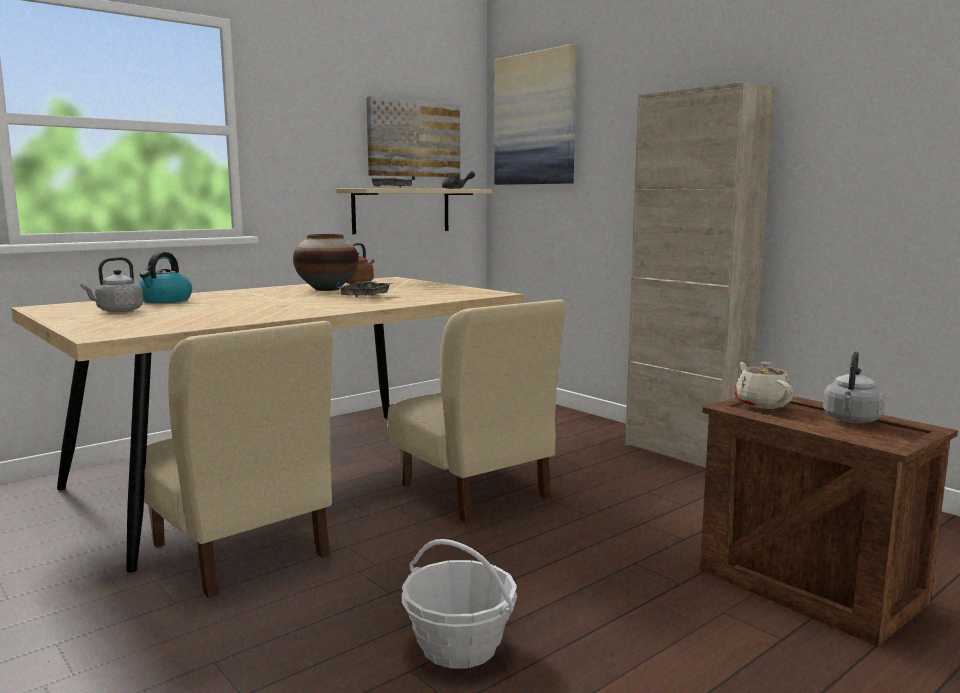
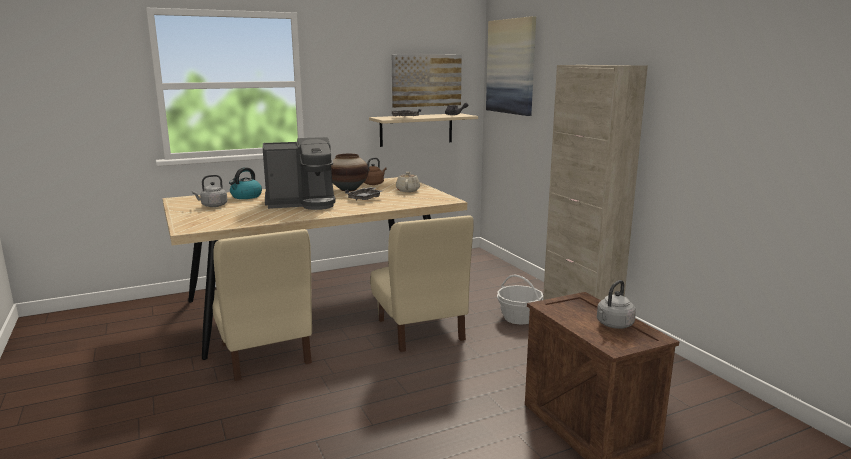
camera: 15 degrees right, 5 degrees up
(271, 303) = (302, 203): none -> coffee machine
(459, 646) = (349, 431): basket -> basket (519, 318)
(761, 404) = (568, 304): beige teapot -> beige teapot (408, 190)

